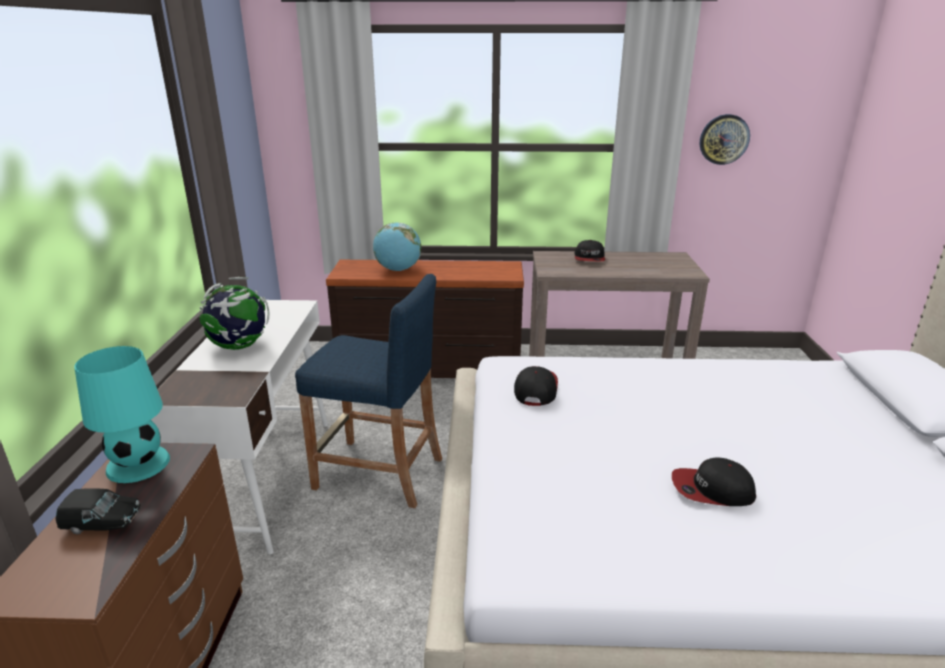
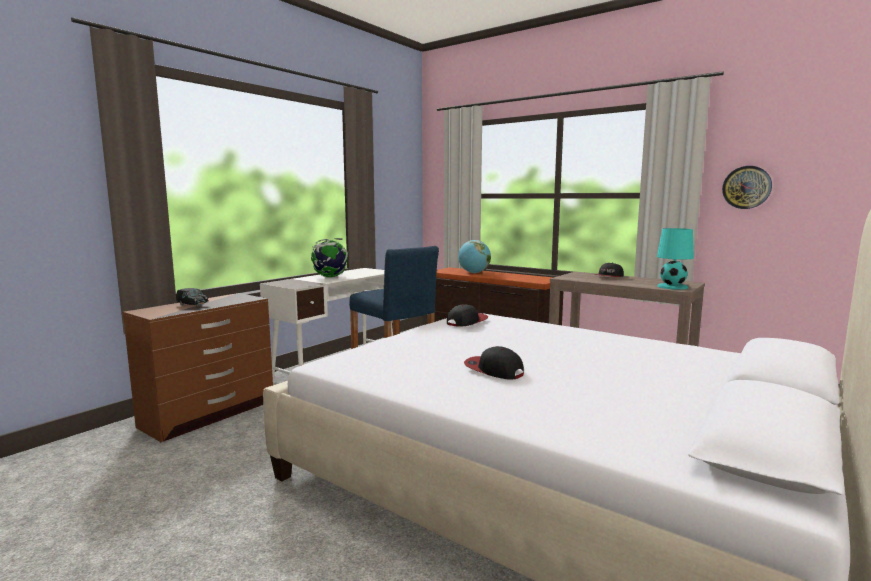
camera: 35 degrees right, 15 degrees down
(137, 464) = (231, 297): turquoise table lamp -> turquoise table lamp (672, 287)

